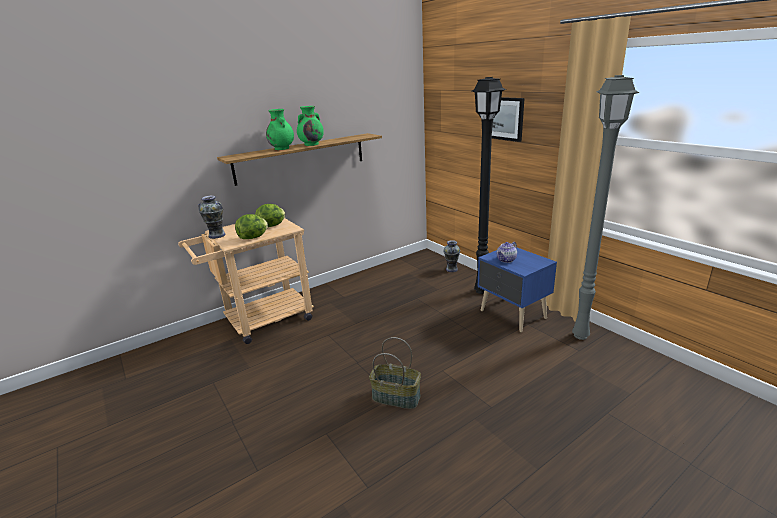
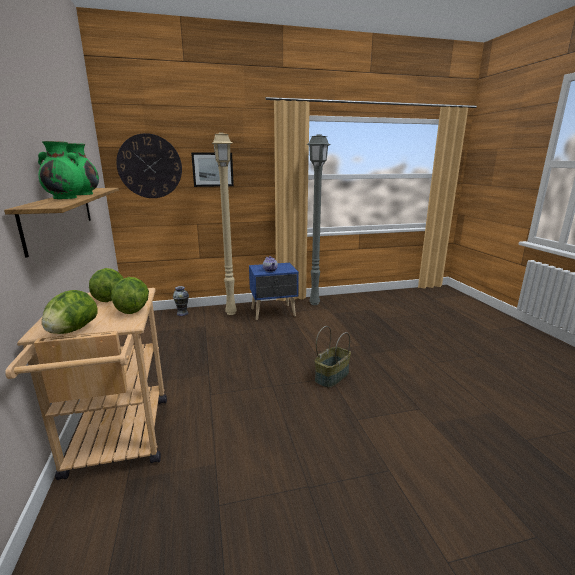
camera: 70 degrees left, 5 degrees down
(217, 235) = (72, 330): vase -> lettuce
(453, 110) = (150, 166): none -> wall clock
(482, 291) = (231, 312): black floor lamp -> beige floor lamp

